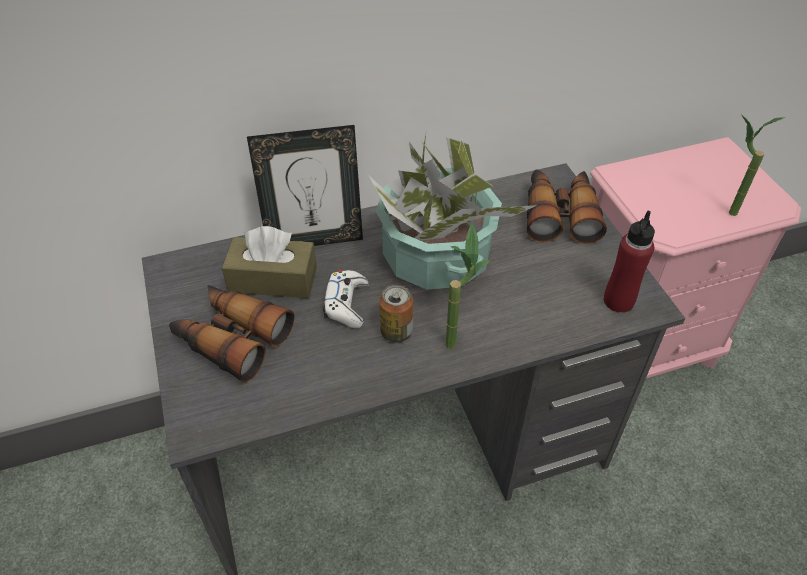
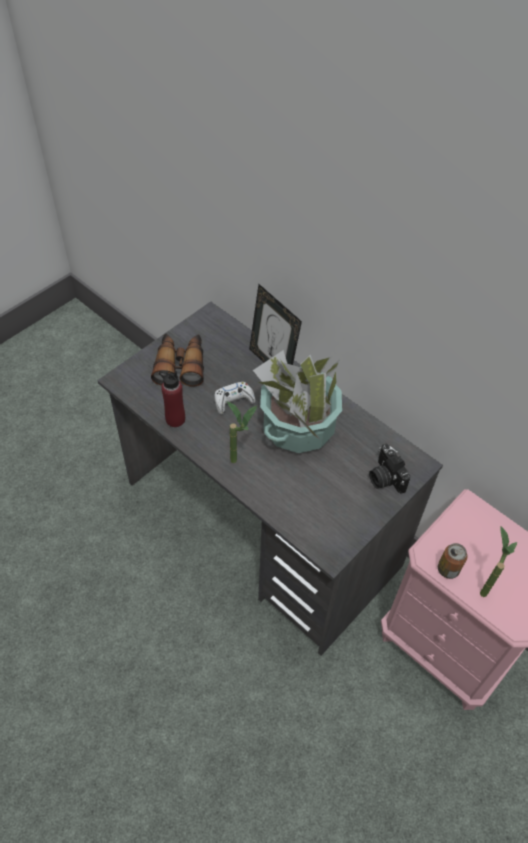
camera: 60 degrees right, 5 degrees up
(273, 279) = (230, 361): brown tissue box -> none
(396, 332) = (227, 431): can -> can (448, 569)
(560, 214) = (384, 478): binoculars -> camera
(618, 301) = (323, 535): red bottle -> red bottle (175, 419)

